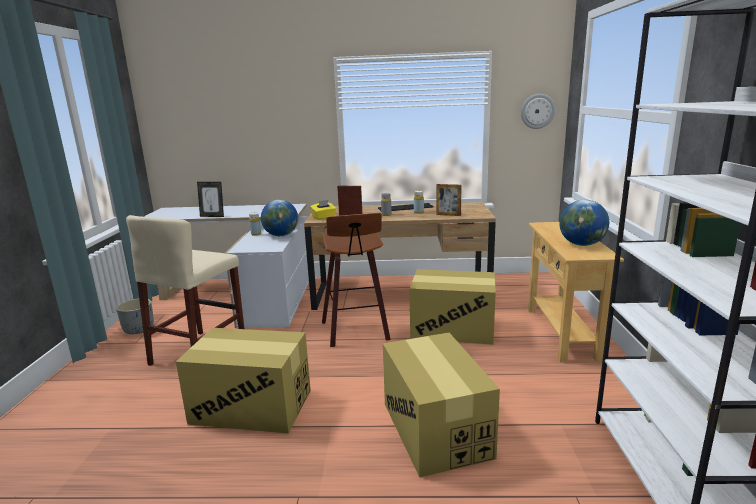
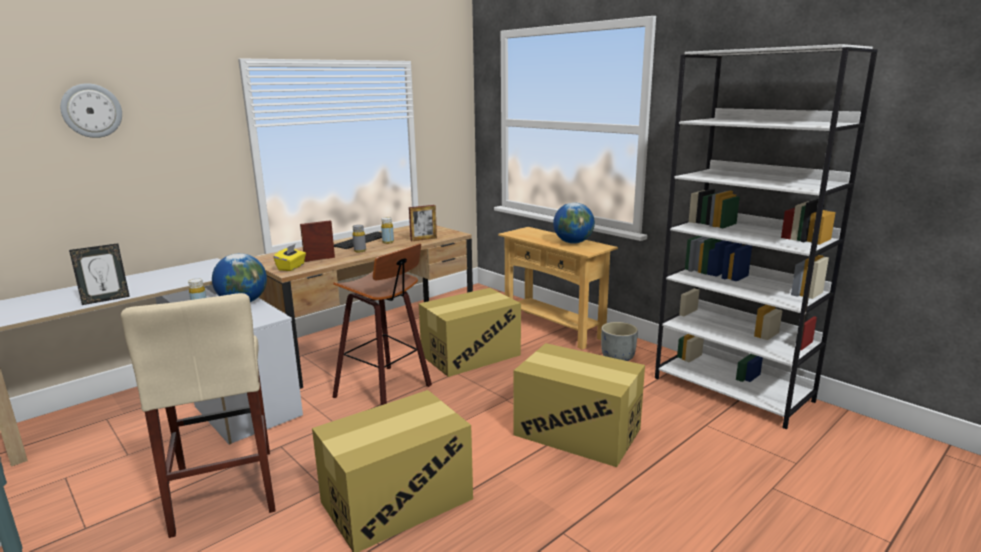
camera: 45 degrees left, 0 degrees up
(139, 329) = (54, 512): grey planter -> grey planter (617, 357)
(537, 111) = (453, 124): wall clock -> wall clock (91, 110)

